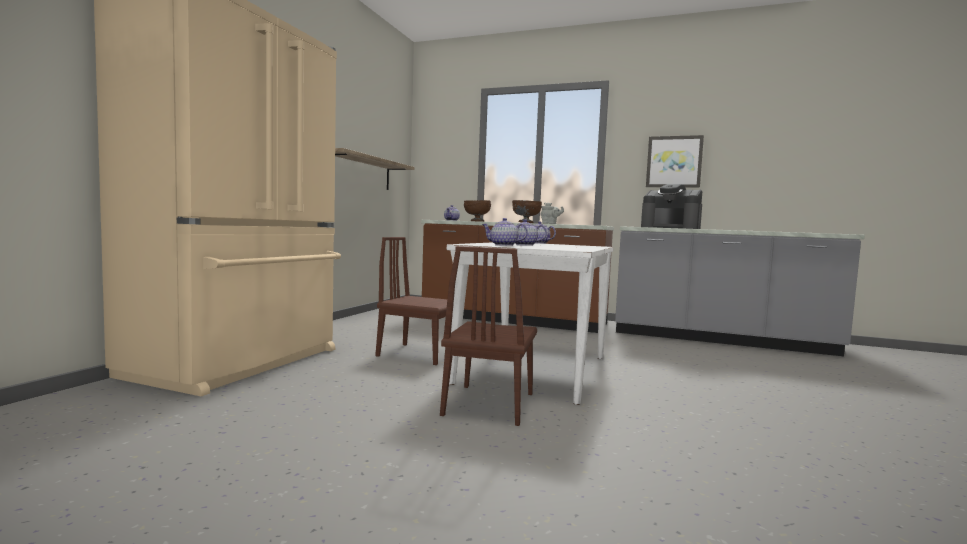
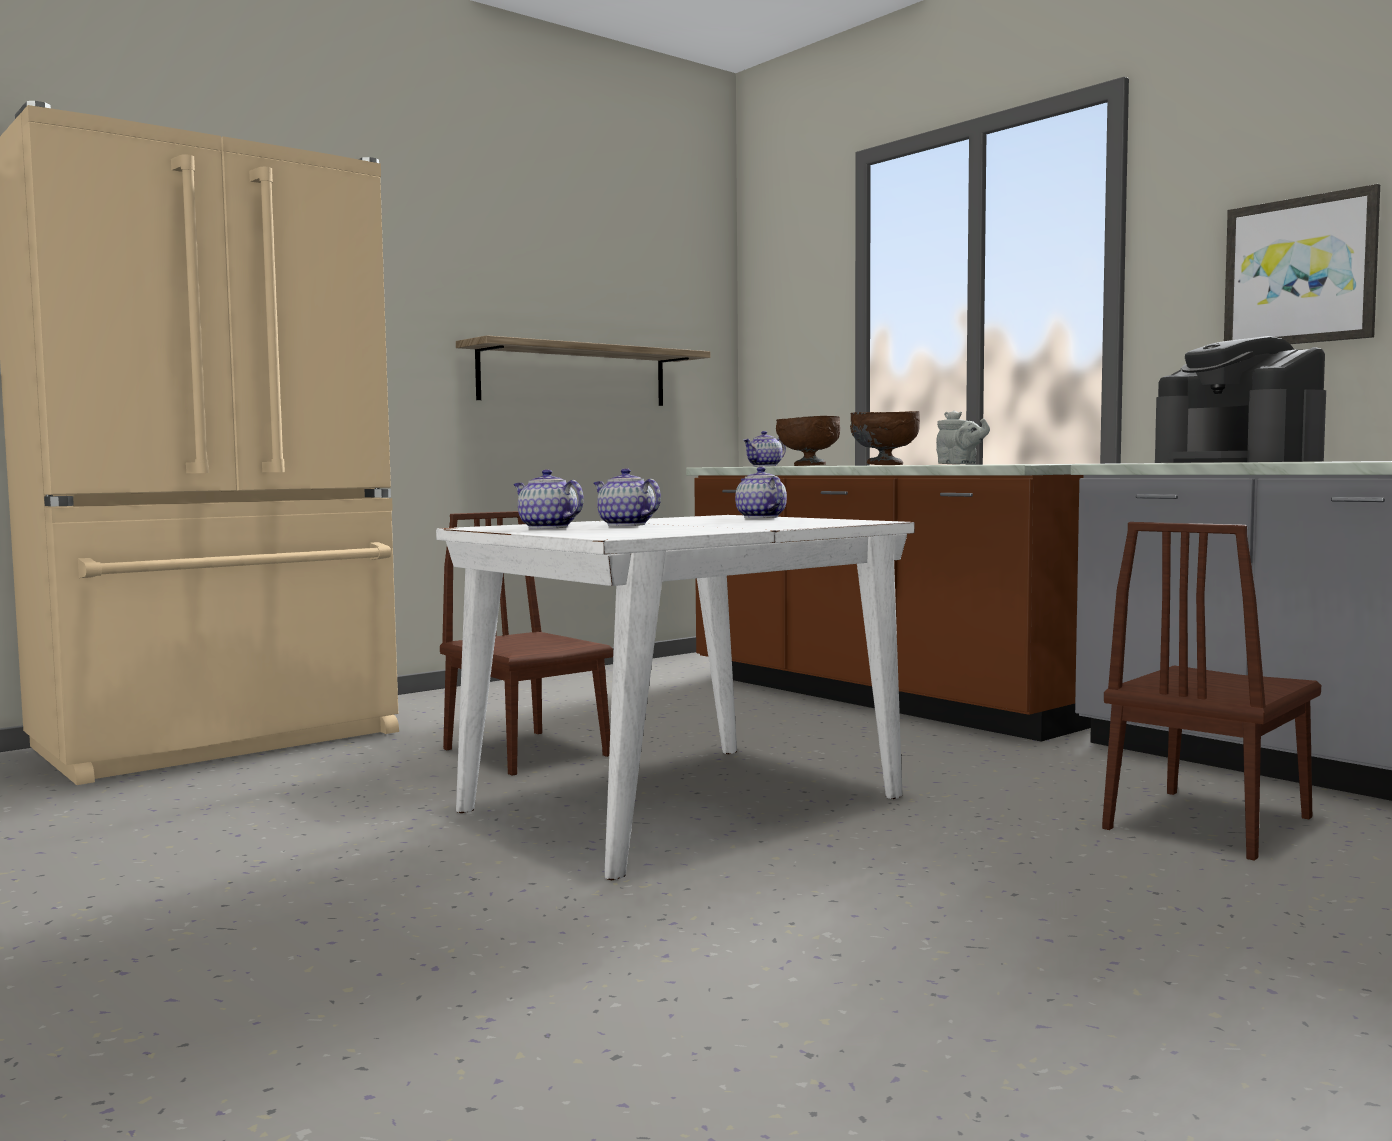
camera: 30 degrees right, 0 degrees up
(489, 404) = (449, 854): brown chair -> brown chair (1208, 823)

